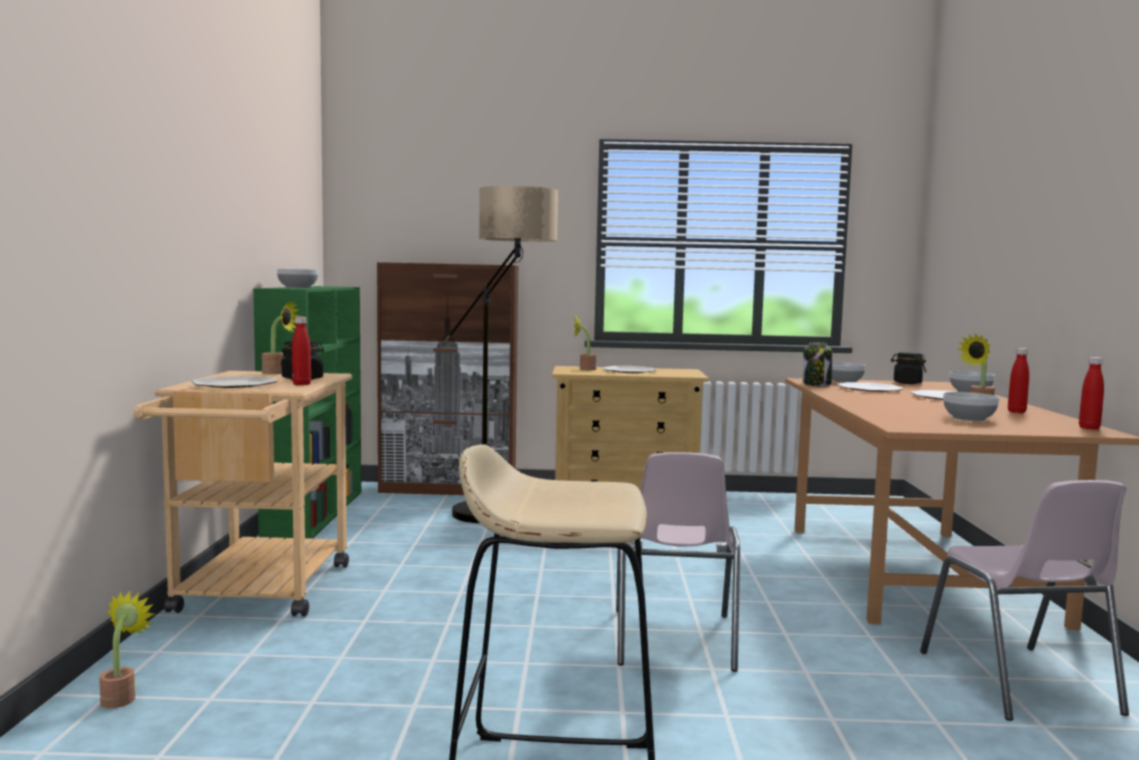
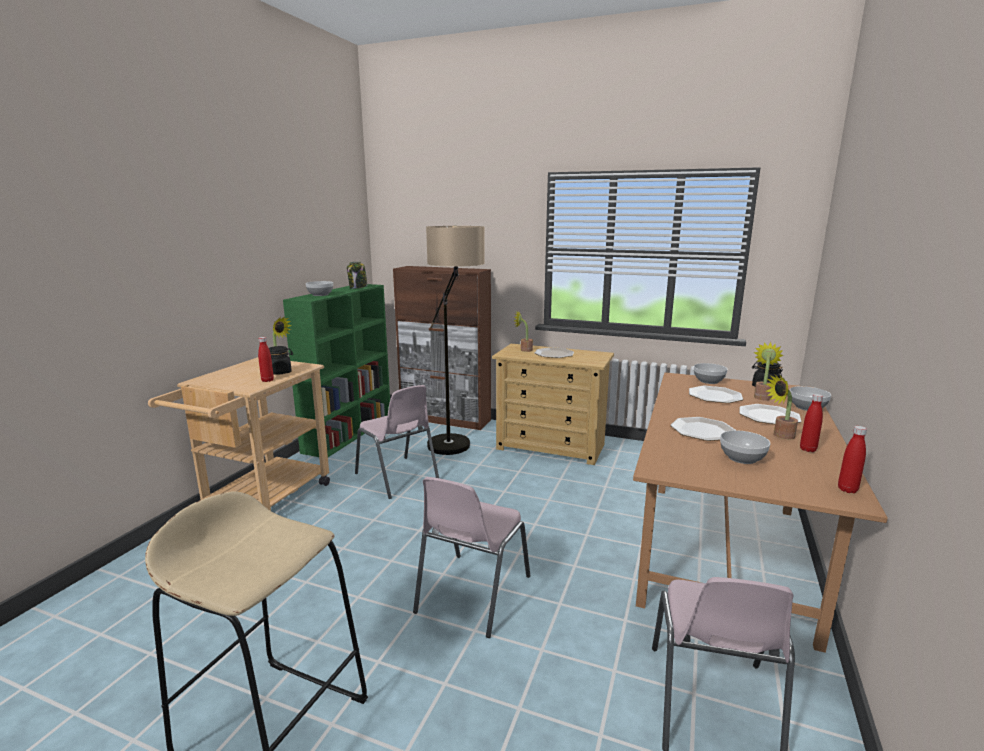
camera: 20 degrees right, 10 degrees up
(122, 697) = (124, 579): potted plant -> potted plant (762, 396)
(235, 384) = (226, 380): plate -> plate (703, 430)
(446, 550) = (397, 478): none -> pink chair
(817, 384) = (677, 385): jar -> jar (358, 287)

